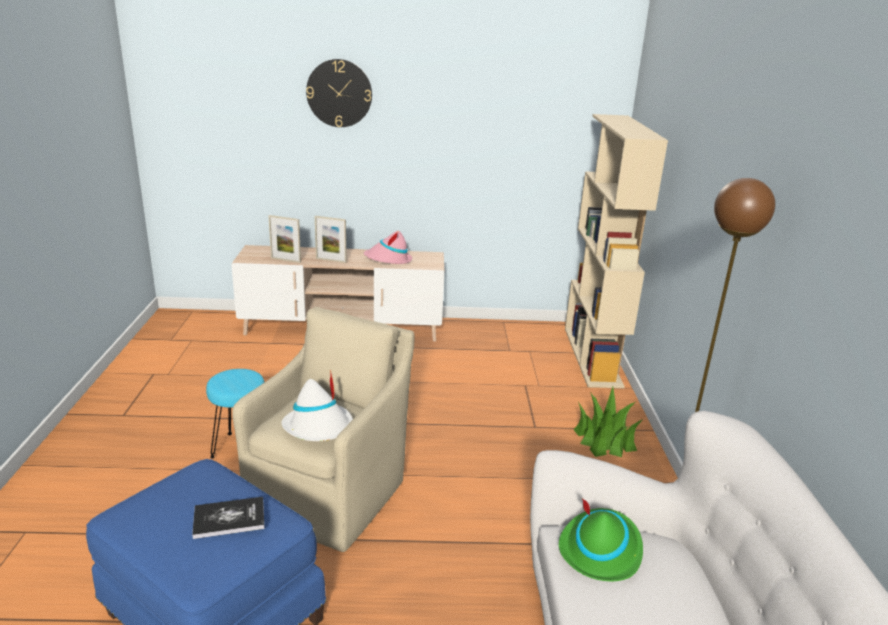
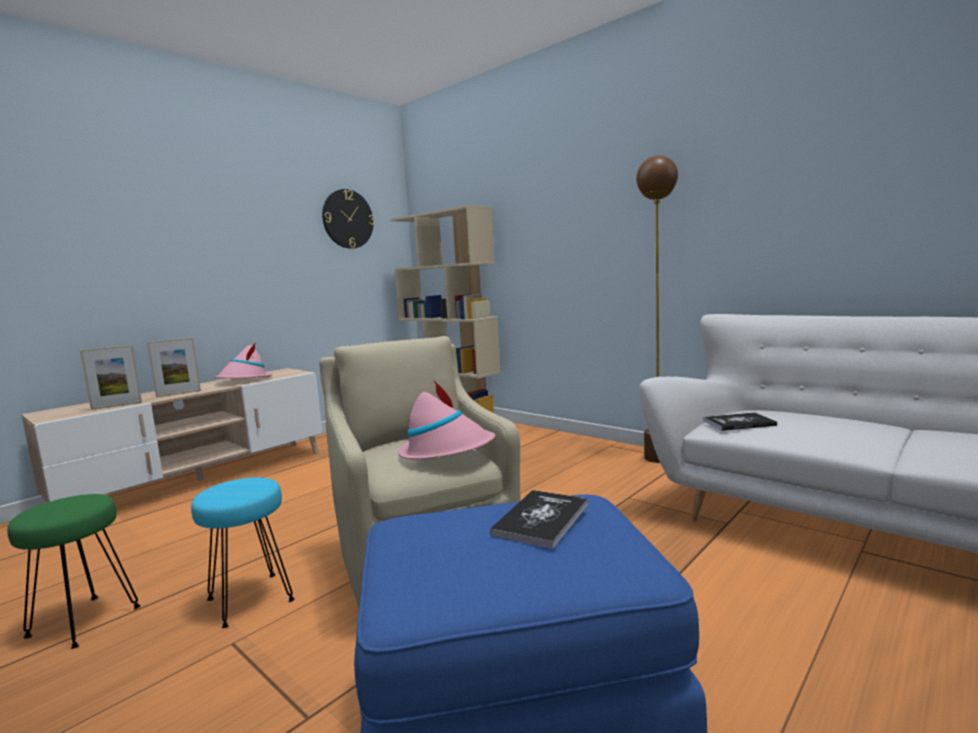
camera: 45 degrees left, 15 degrees down
(181, 410) = (84, 621): none -> green stool
(319, 427) = (447, 451): white hat -> pink hat
(339, 93) = (139, 203): wall clock -> wall clock (348, 219)
(600, 549) = (738, 423): green hat -> book
(605, 439) = (544, 444): potted plant -> none

